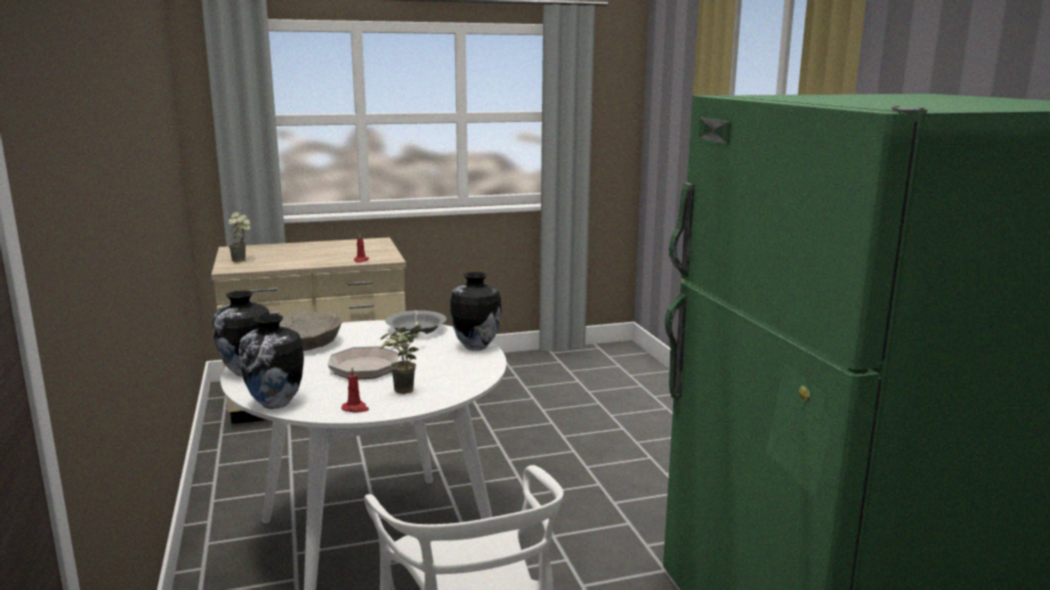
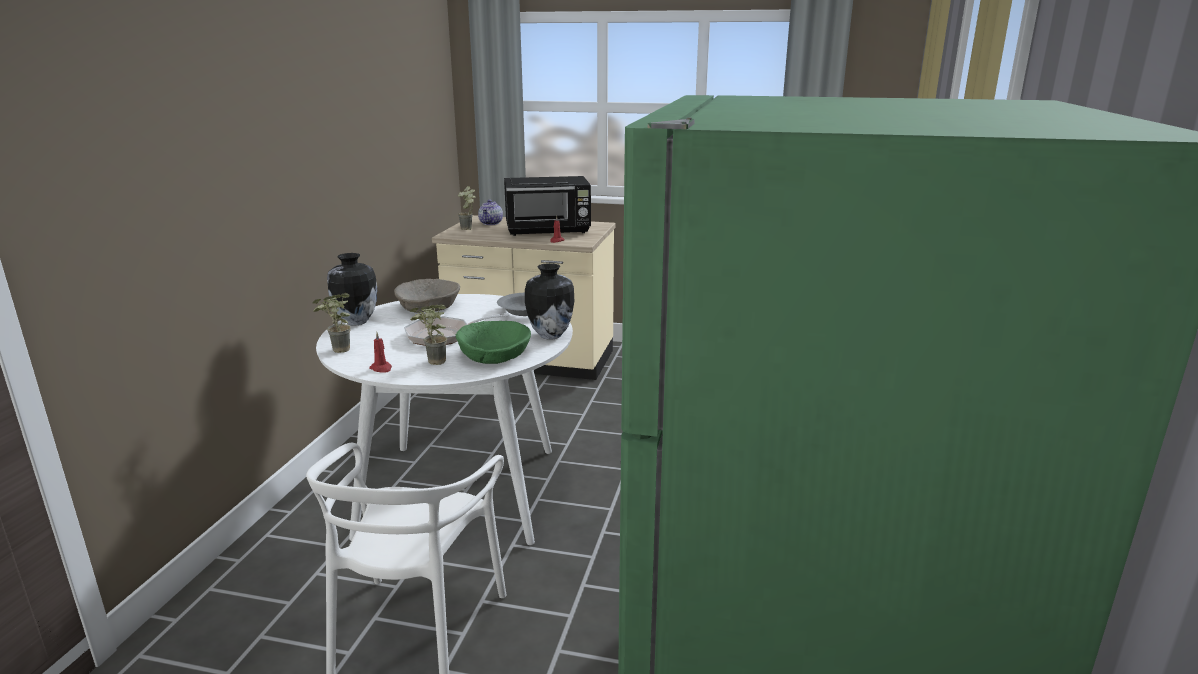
camera: 30 degrees right, 5 degrees up
(257, 252) = (491, 223): none -> teapot
(275, 404) = (337, 351): vase -> potted plant
(335, 252) = (548, 230): none -> black microwave
(450, 373) = (494, 354): none -> green bowl

